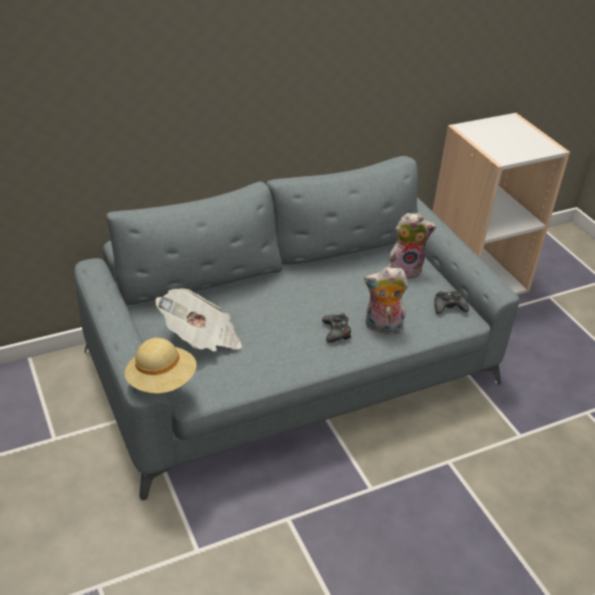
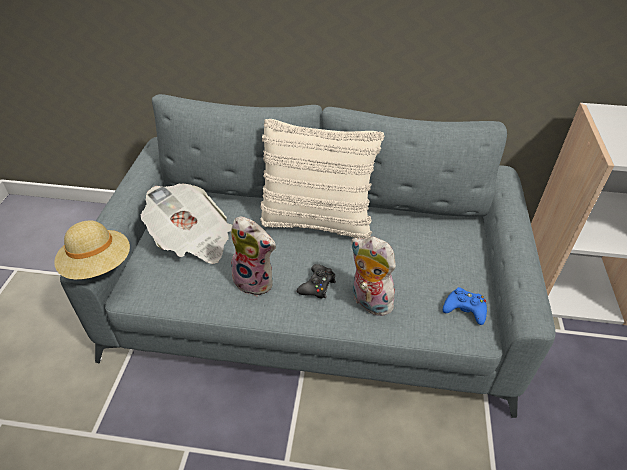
camera: 35 degrees right, 5 degrees up
(292, 286) = (318, 222): none -> beige pillow
(405, 270) = (448, 248): plush toy -> plush toy (256, 281)
(449, 307) = (464, 309): black game controller -> blue game controller

